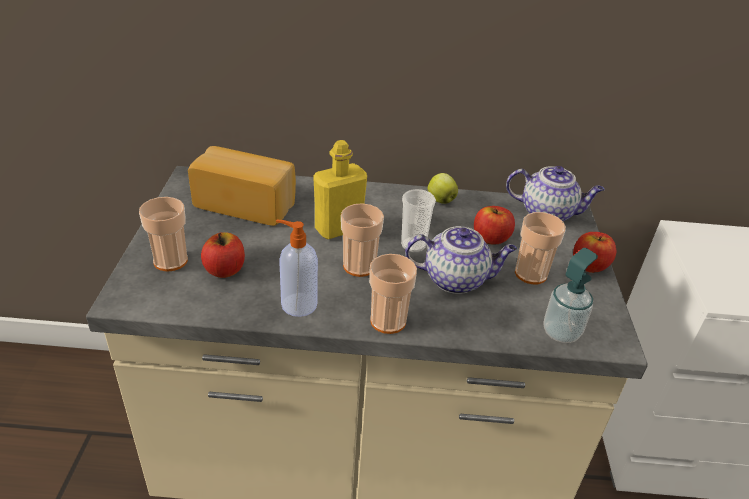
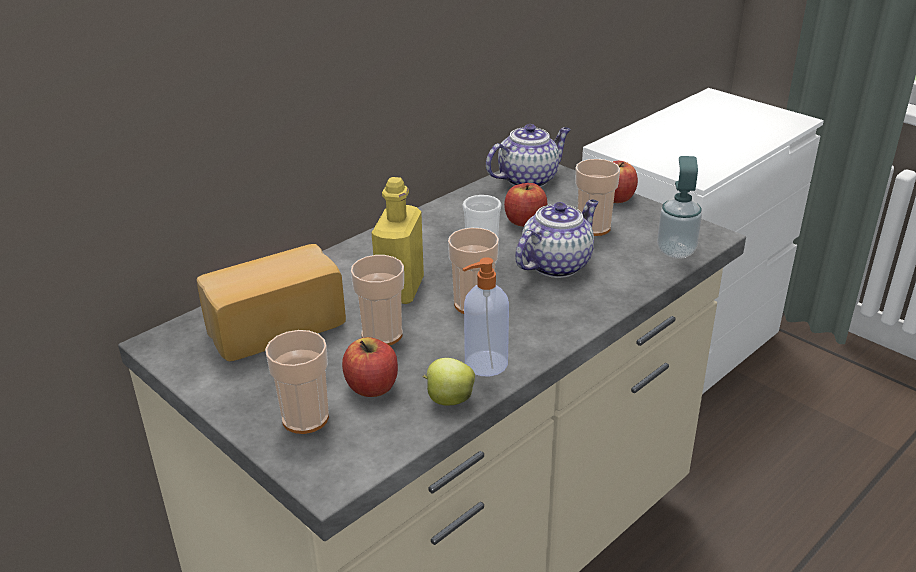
camera: 45 degrees left, 5 degrees down
(388, 321) = (568, 325): cup -> cup (382, 335)
(440, 200) = (436, 217): apple -> apple (448, 400)

